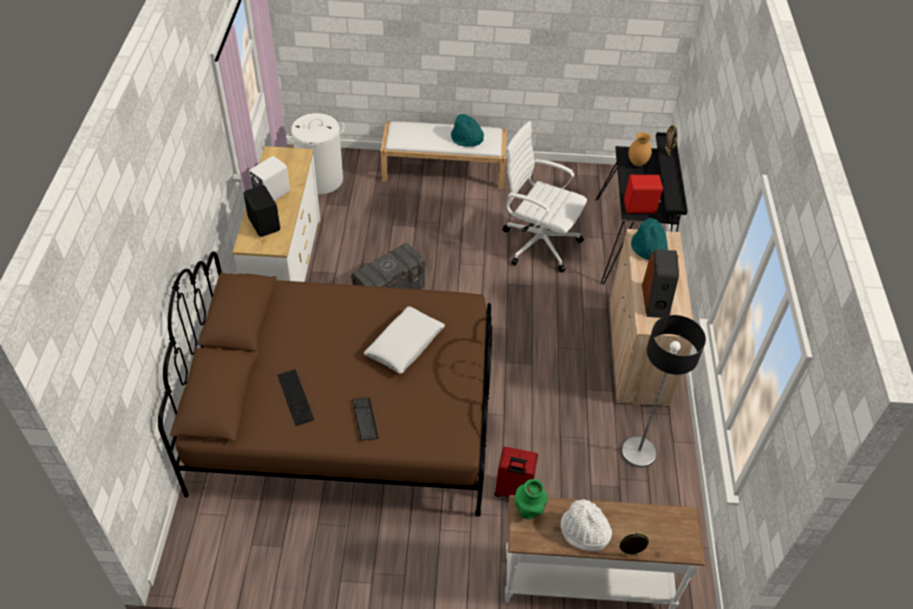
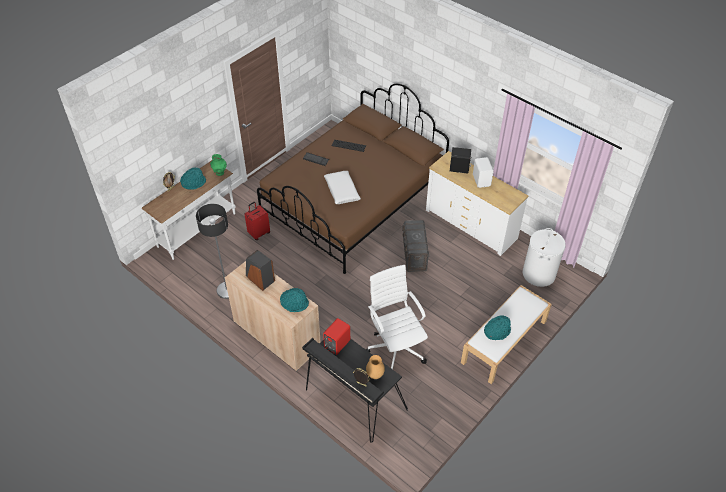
camera: 130 degrees right, 0 degrees up
(538, 243) = (396, 347): white office chair -> white office chair turned 90 degrees counterclockwise
(584, 532) = (194, 183): white hat -> turquoise hat

